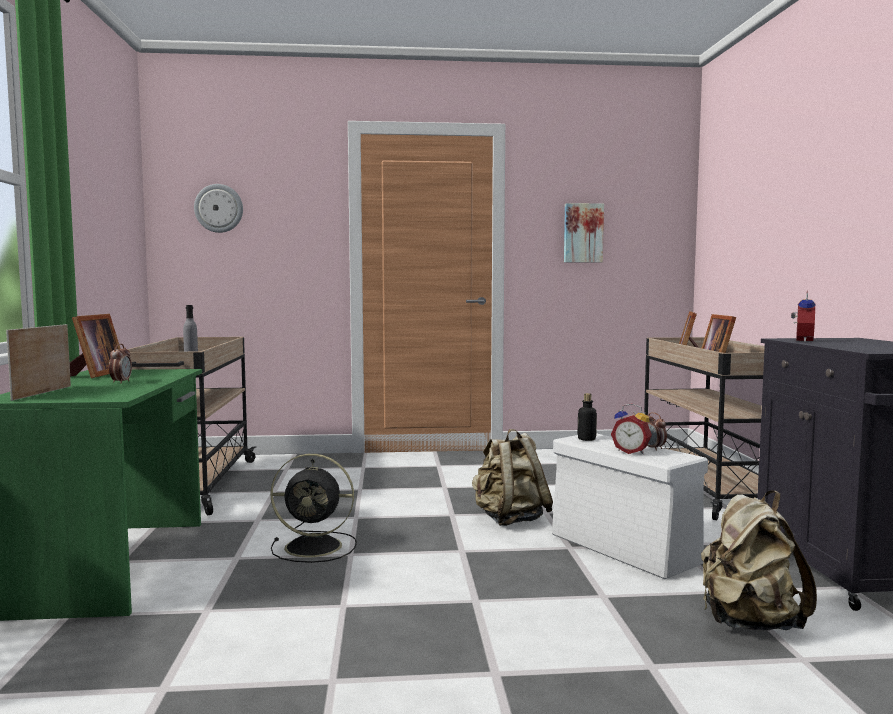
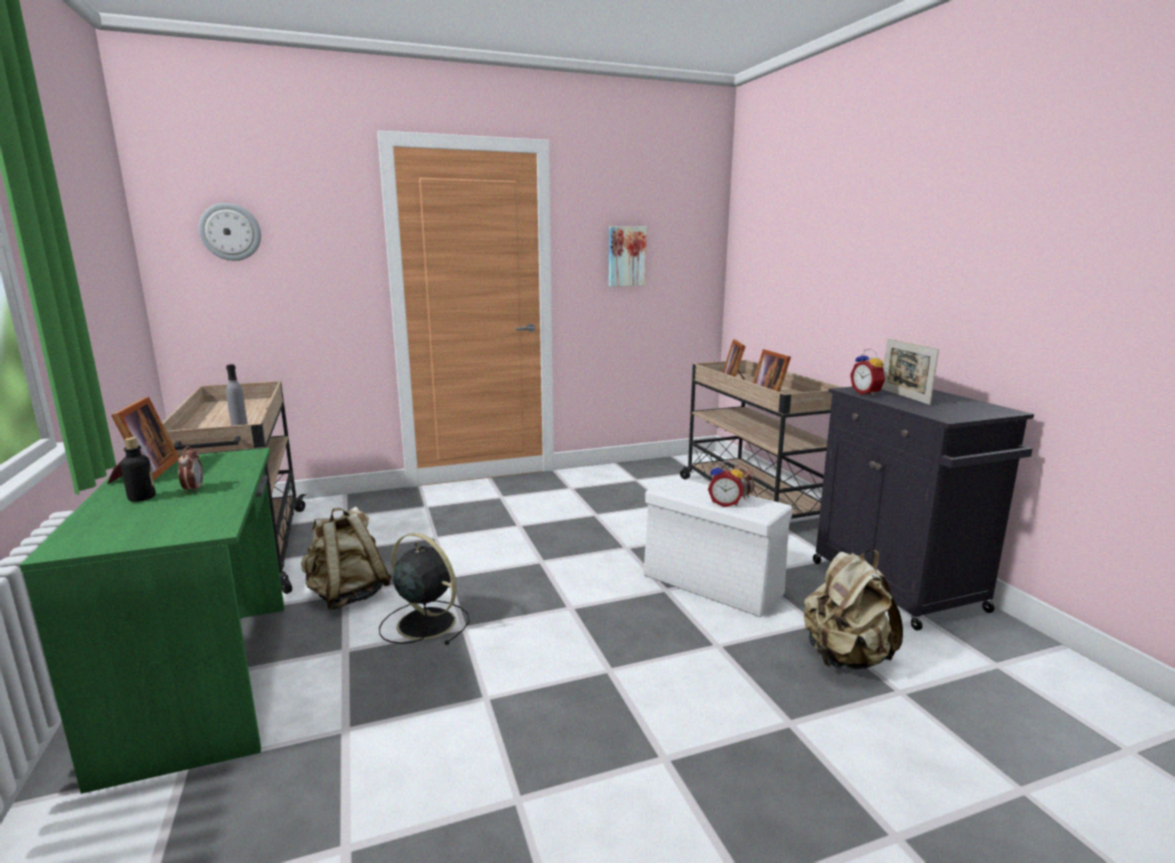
camera: 15 degrees left, 10 degrees up
(42, 393) = (108, 526): picture frame -> picture frame (904, 396)
(316, 547) = (424, 622): black fan -> black fan turned 135 degrees counterclockwise
(510, 519) = (598, 561): beige backpack -> beige backpack (347, 596)
(586, 439) = (675, 488): bottle -> bottle (142, 498)
(801, 340) = (867, 393): alarm clock -> alarm clock turned 150 degrees clockwise

